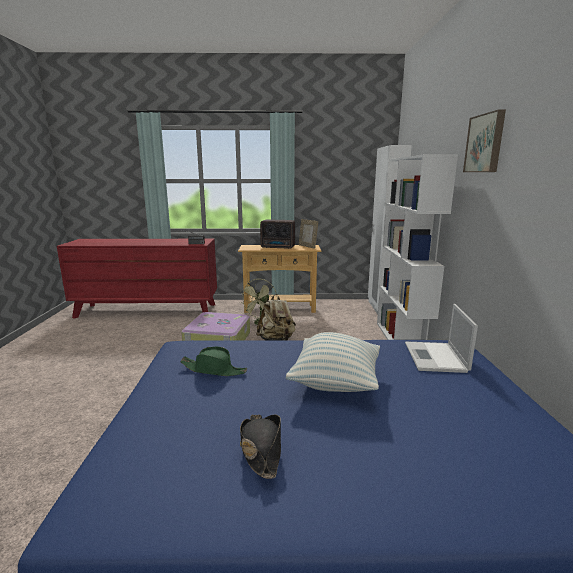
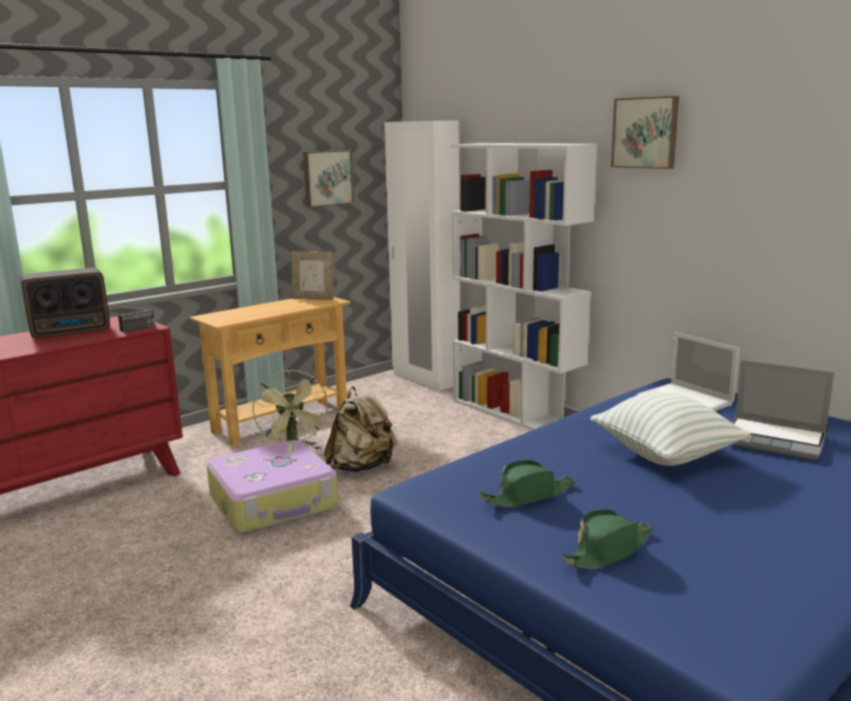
camera: 40 degrees left, 0 degrees up
(178, 416) = (608, 551): none -> green hat
(261, 449) = (735, 533): black hat -> none
(278, 247) = (271, 309): radio -> radio (72, 332)
(337, 180) = (327, 178): none -> picture
(439, 407) = (775, 440): none -> laptop

